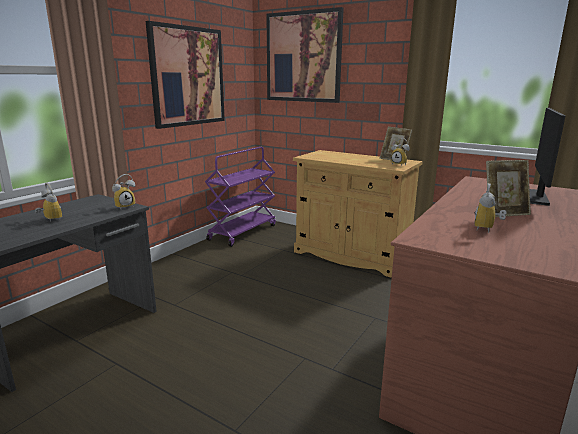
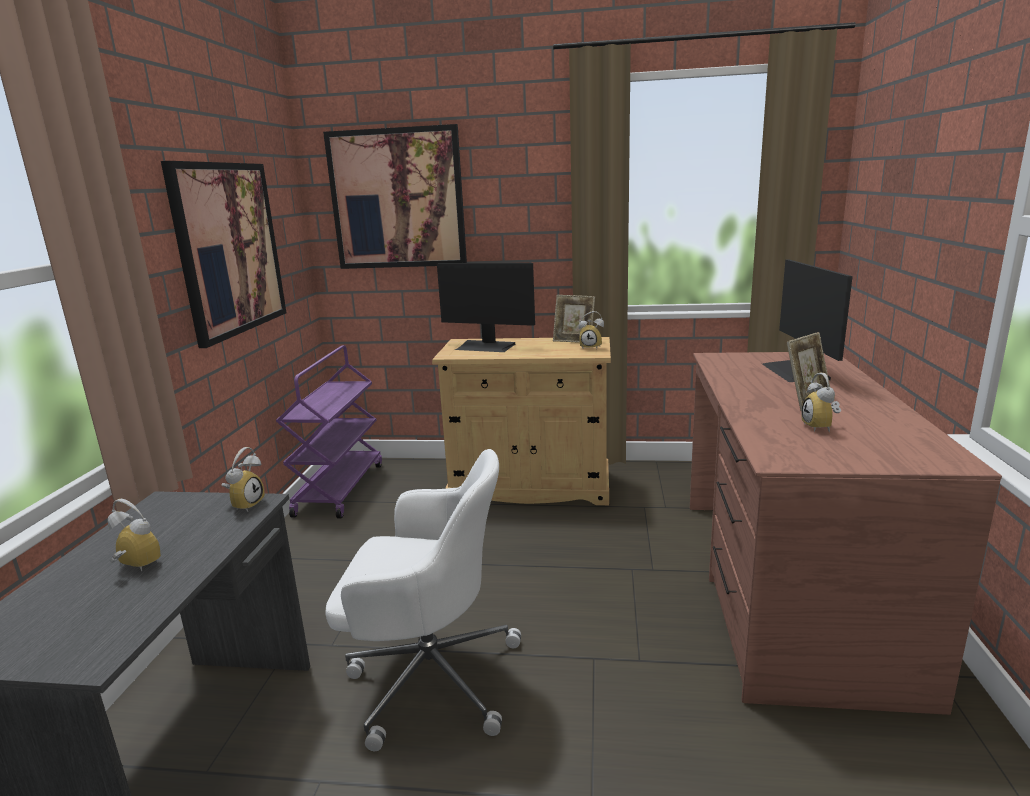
camera: 25 degrees left, 0 degrees up
(207, 335) = (429, 676): none -> white office chair
(333, 155) = (486, 346): none -> monitor

